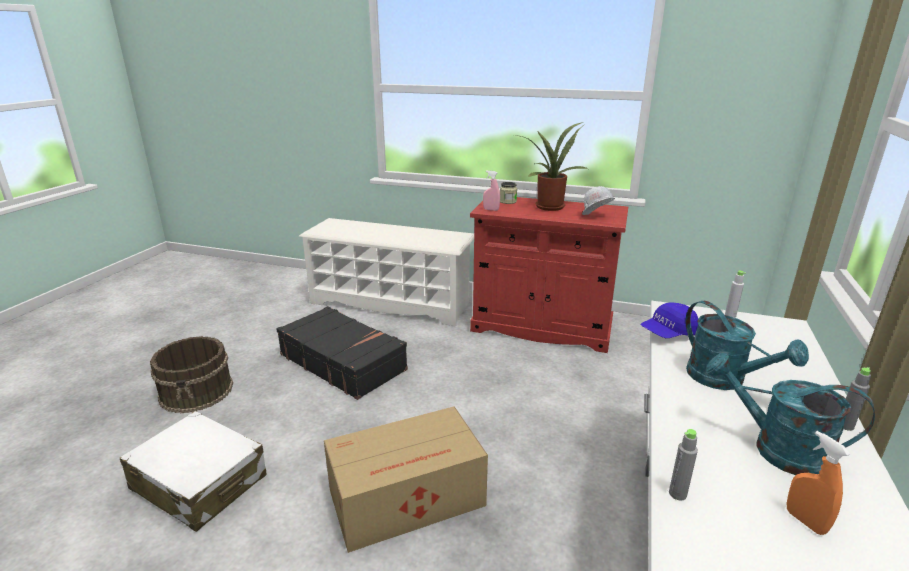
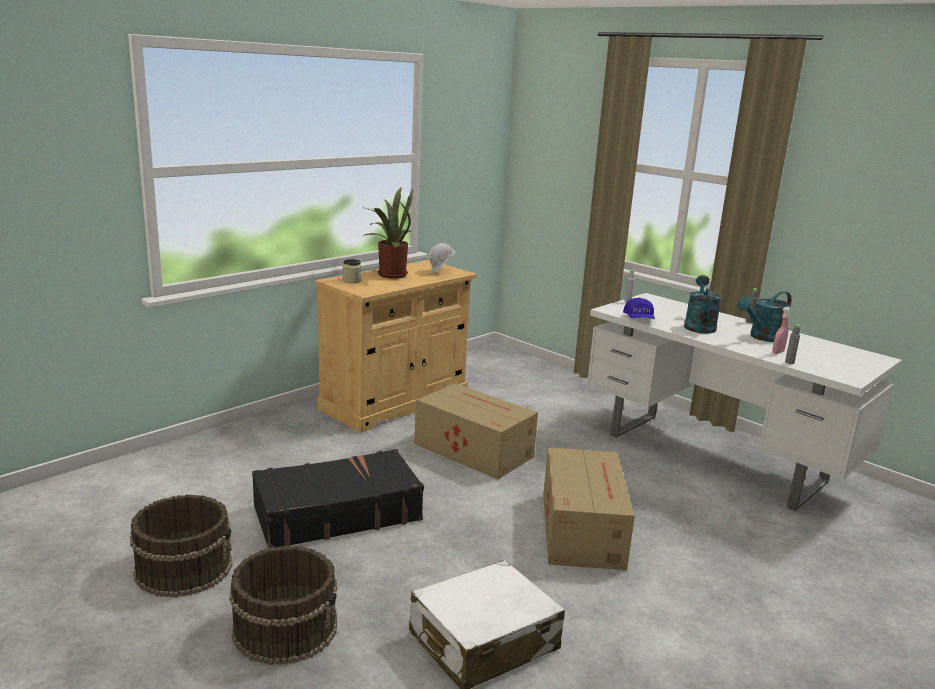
camera: 65 degrees left, 5 degrees down
(249, 337) = (184, 567): none -> brown bucket
(391, 303) = (236, 454): white shoe rack -> none
(491, 209) = (366, 290): pink spray bottle -> pink spray bottle (778, 352)
(501, 388) = (472, 449): none -> cardboard box
(542, 327) = (395, 401): red cabinet -> beige cabinet
(725, 380) = (699, 326): turquoise watering can -> turquoise watering can turned 75 degrees counterclockwise
(805, 521) = (811, 350): orange spray bottle -> none

